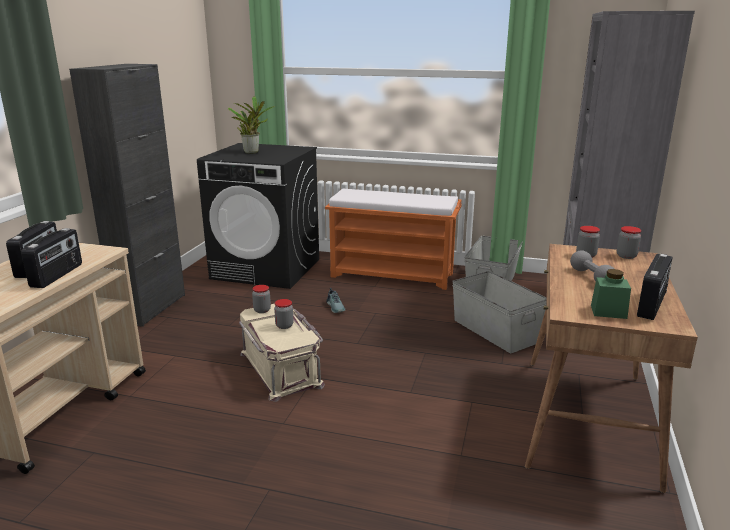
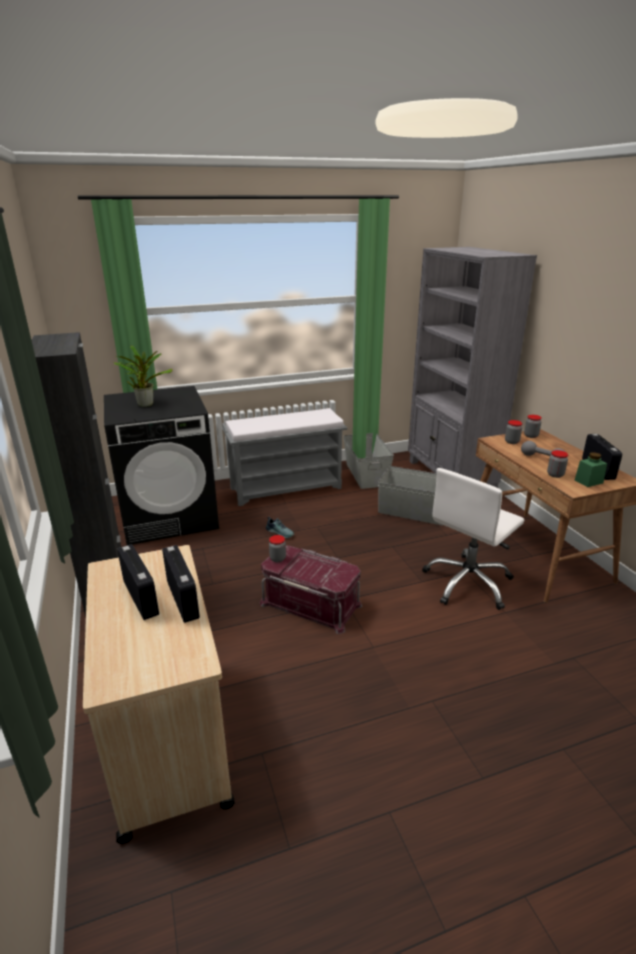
camera: 35 degrees left, 5 degrees up
(282, 368) = (311, 603): beige storage box -> red storage box
(284, 326) = (315, 565): jar -> jar (555, 475)
(393, 275) = (287, 488): orange bench -> grey bench
(459, 413) = (468, 583): none -> white office chair

